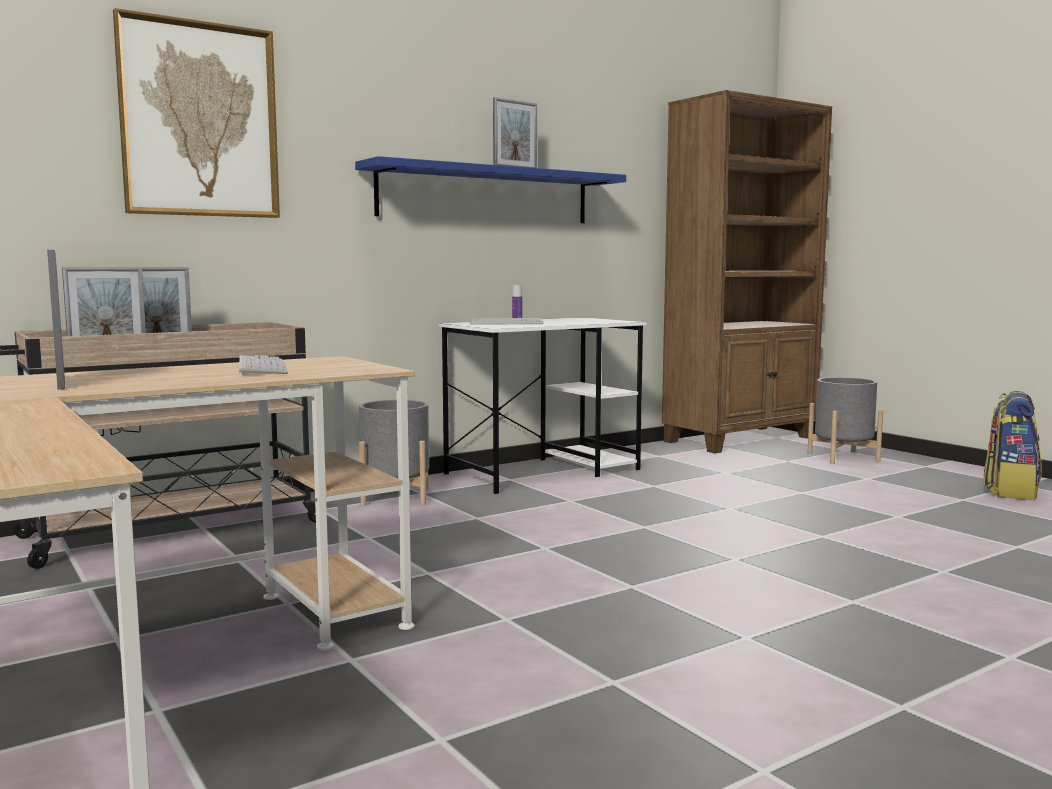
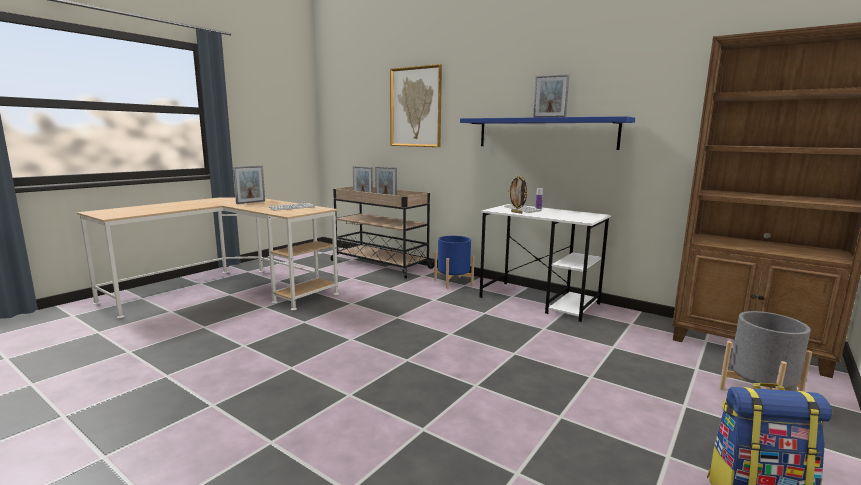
camera: 70 degrees right, 5 degrees up
(395, 497) = (453, 282): grey planter -> blue planter
(535, 325) = (517, 212): none -> picture frame

